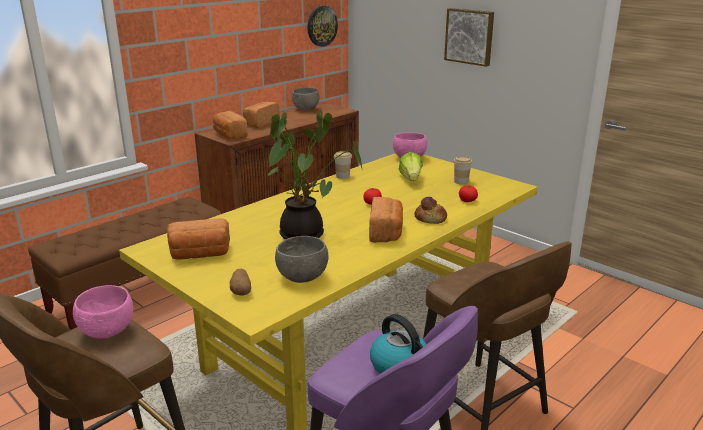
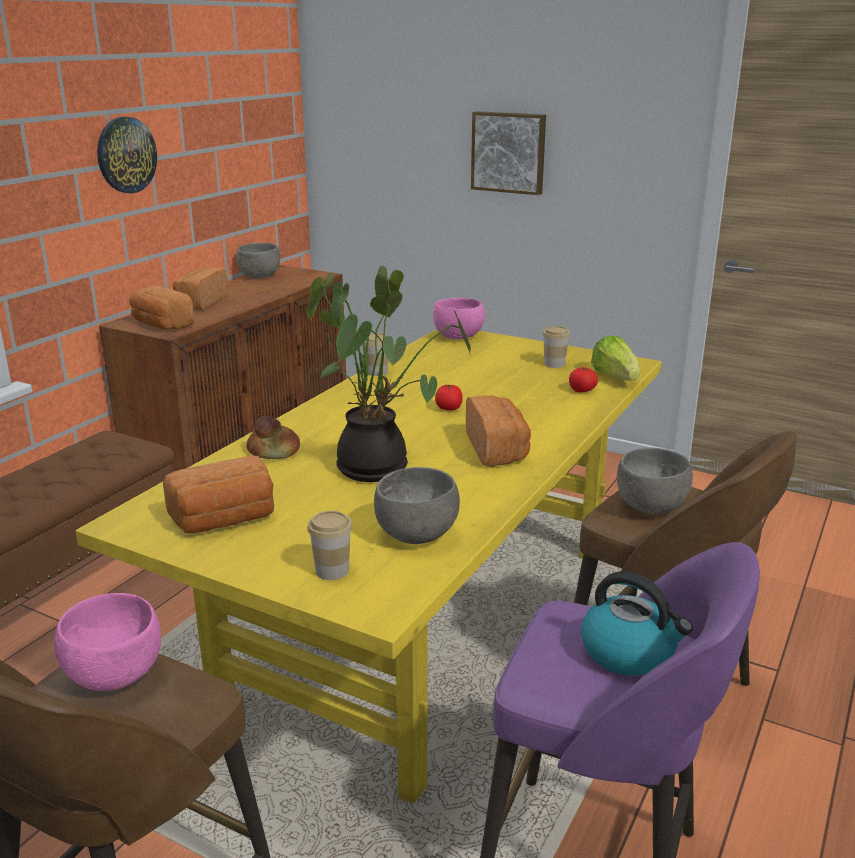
camera: 15 degrees left, 0 degrees up
(241, 291) = (332, 570): potato -> cup
(321, 26) = (270, 146): wall clock -> wall clock (126, 155)
(411, 179) = (480, 367): lettuce -> lettuce (615, 378)
(430, 218) = (548, 421): bread -> bread (274, 451)
(474, 281) = (649, 506): none -> grey bowl

